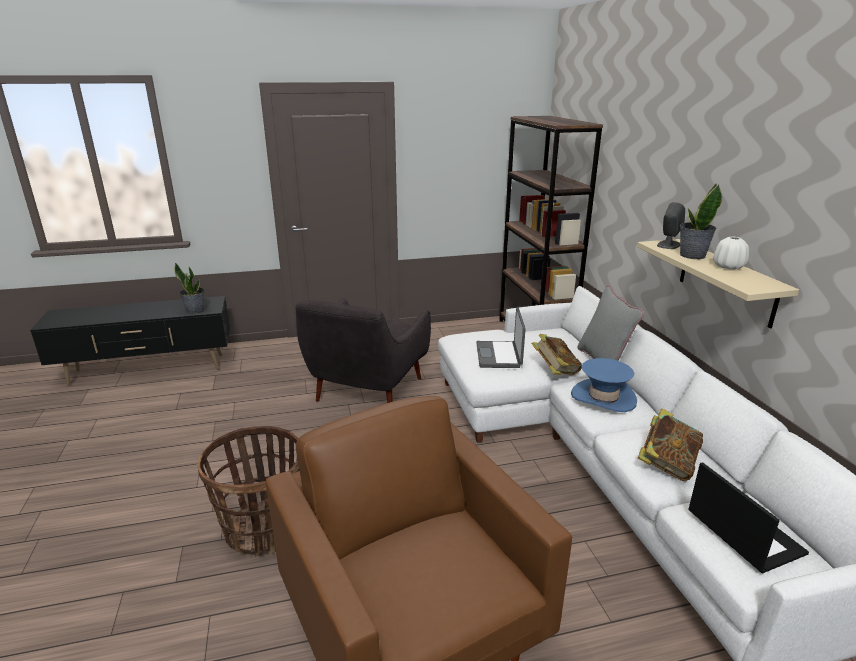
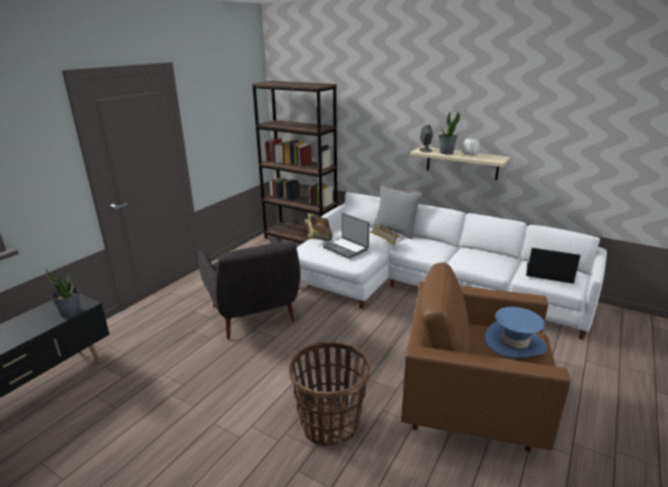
camera: 45 degrees left, 0 degrees up
(603, 397) = (424, 247): blue hat -> blue hat (515, 343)
(667, 464) = (491, 263): book -> book (318, 238)

